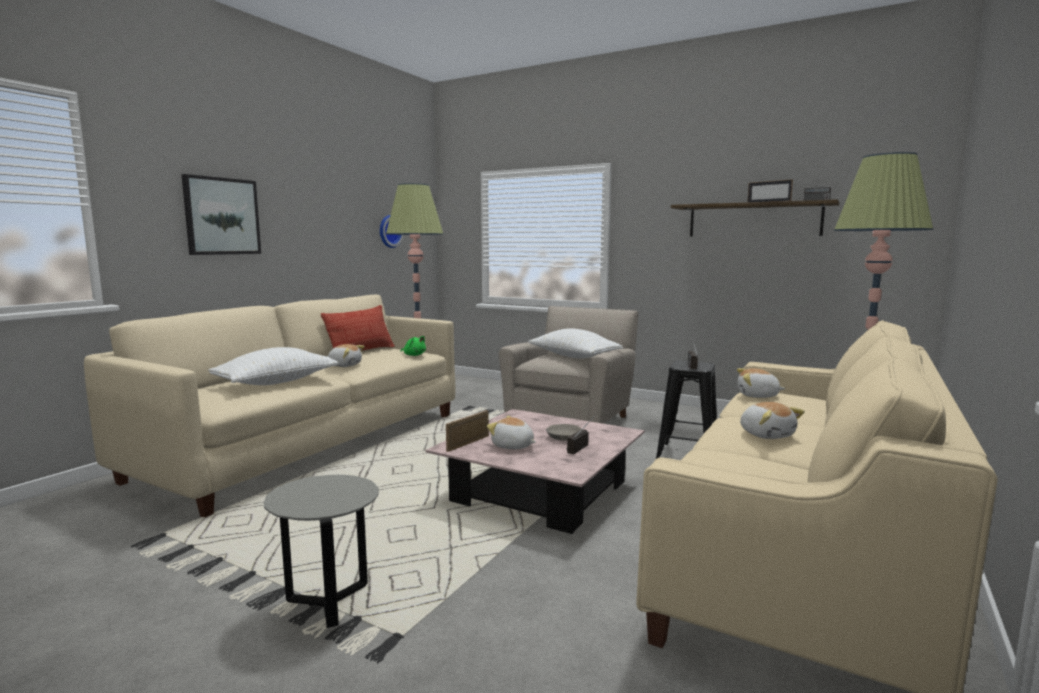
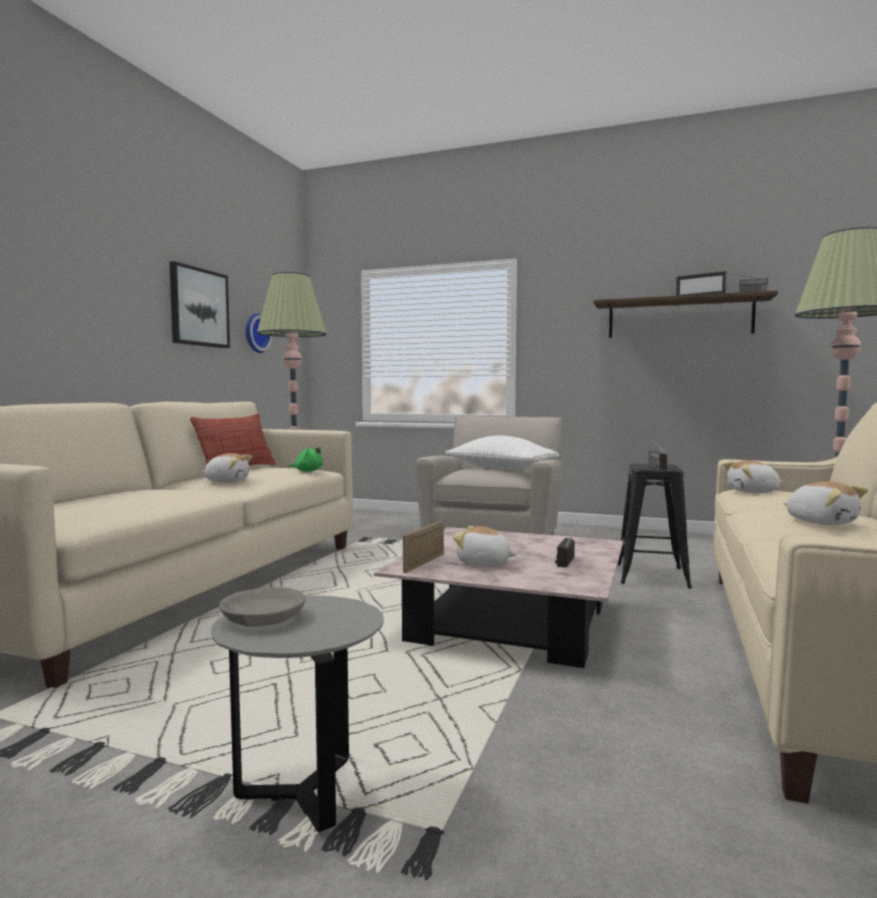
camera: 10 degrees left, 5 degrees down
(222, 216) = (58, 289): picture -> picture (199, 307)
(276, 382) = (146, 498): white pillow -> none
(563, 437) = (537, 551): grey bowl -> grey bowl (262, 618)

